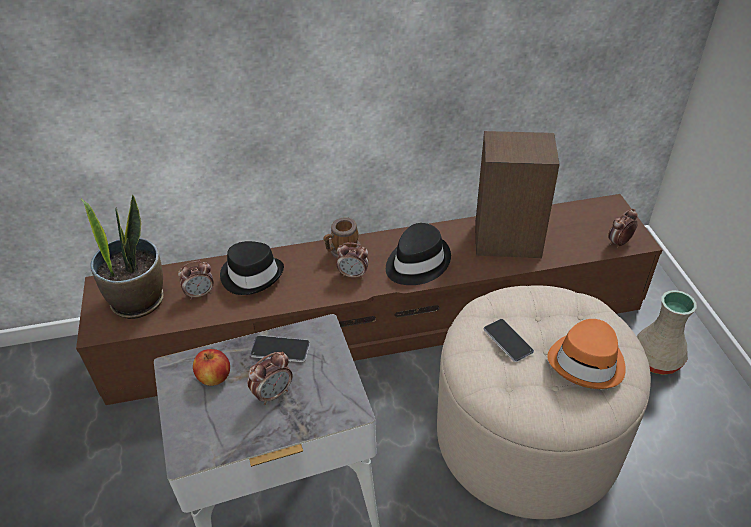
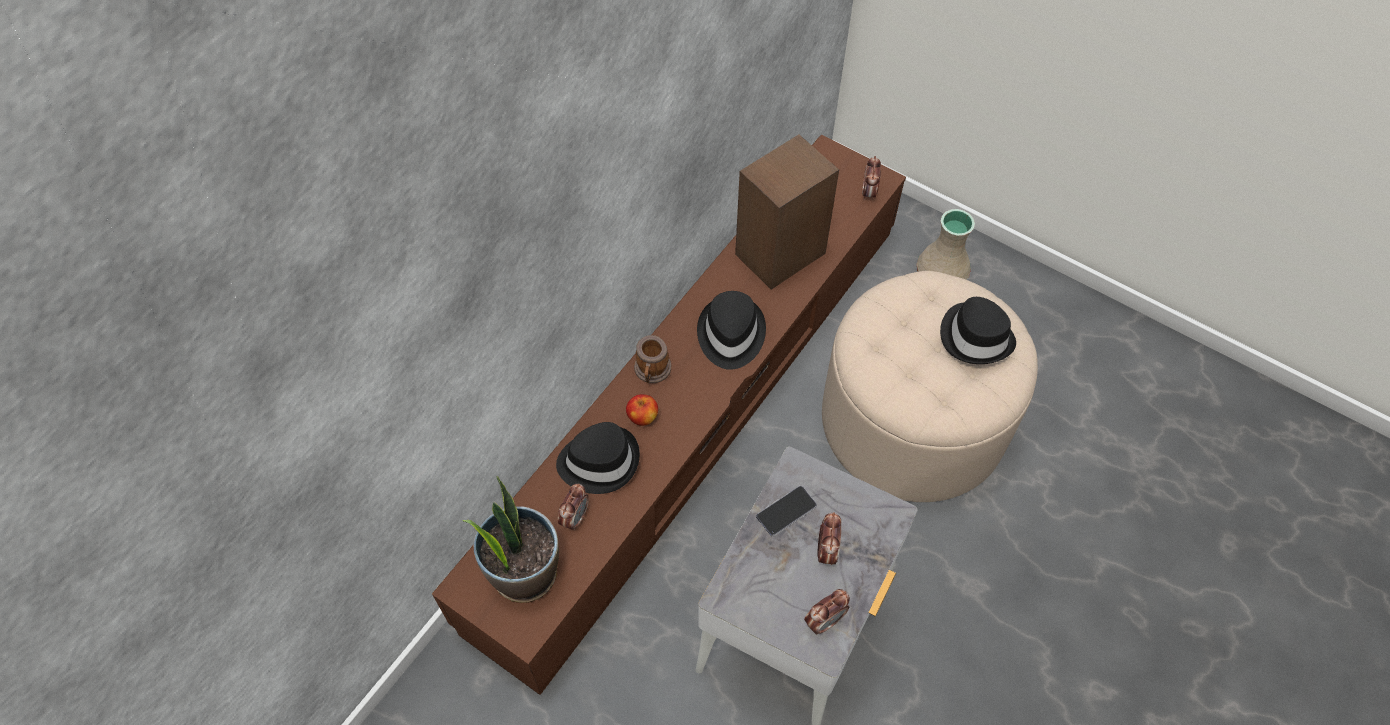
camera: 45 degrees left, 15 degrees up
(215, 378) = (767, 577): apple -> apple (643, 417)
(353, 275) = (690, 389): alarm clock -> alarm clock (824, 621)
(508, 341) = (907, 362): phone -> none
(587, 362) = (976, 336): orange hat -> black hat

